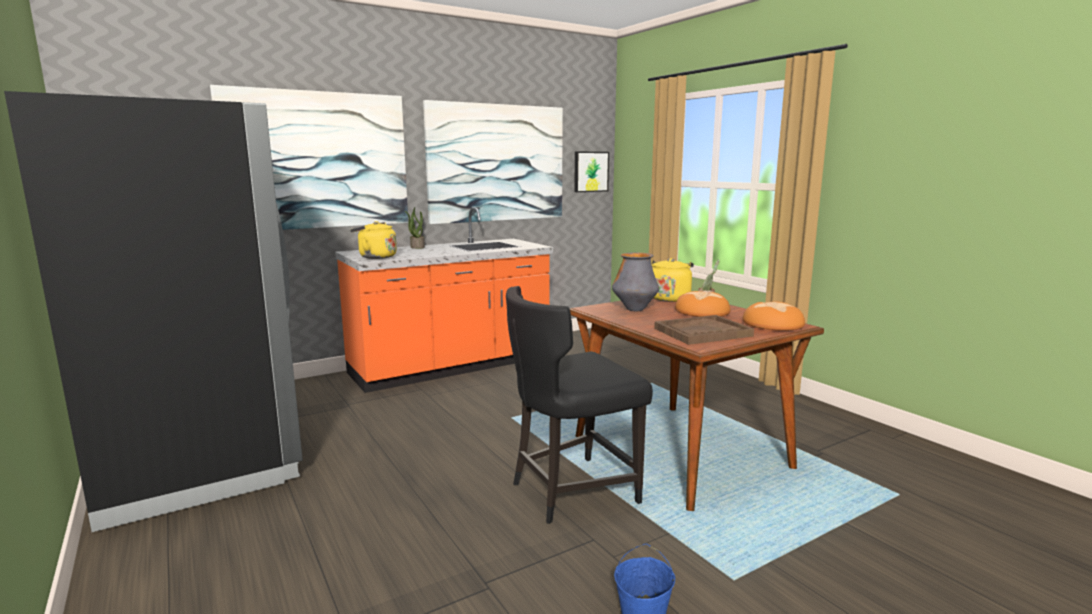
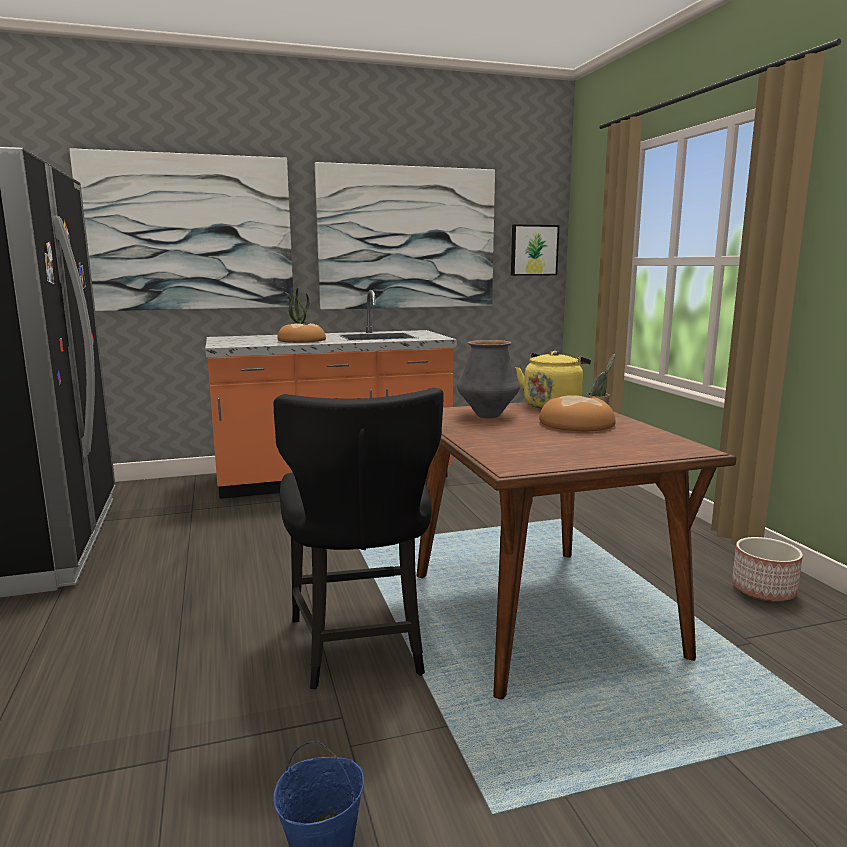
camera: 15 degrees right, 0 degrees up
(375, 257) = (235, 343): yellow kettle -> none
(570, 491) = (360, 646): black chair -> black chair turned 90 degrees counterclockwise
(702, 332) = (540, 449): brown tray -> none
(773, 324) = (661, 445): bread -> bread (302, 340)
(812, 418) = (764, 590): none -> planter

